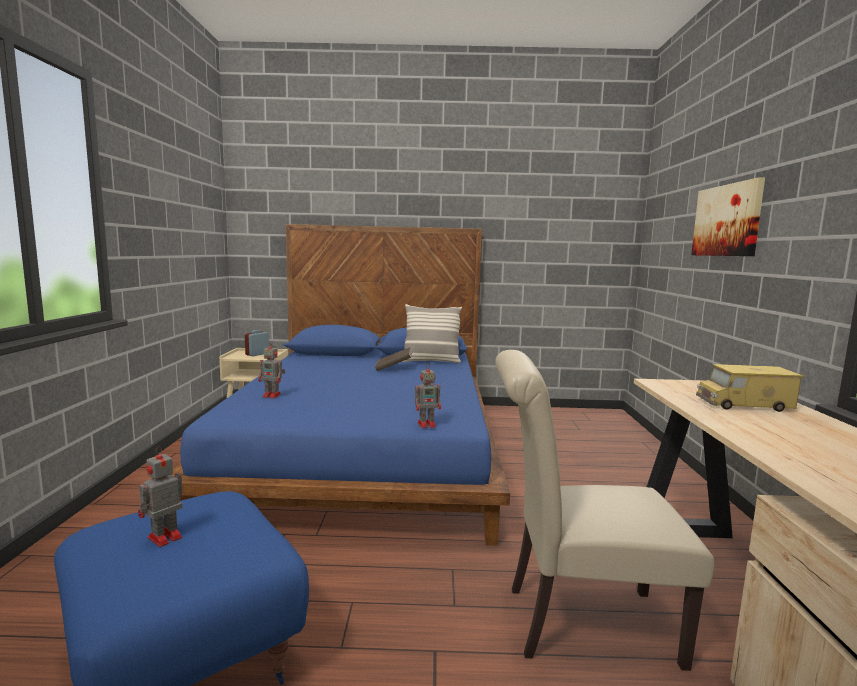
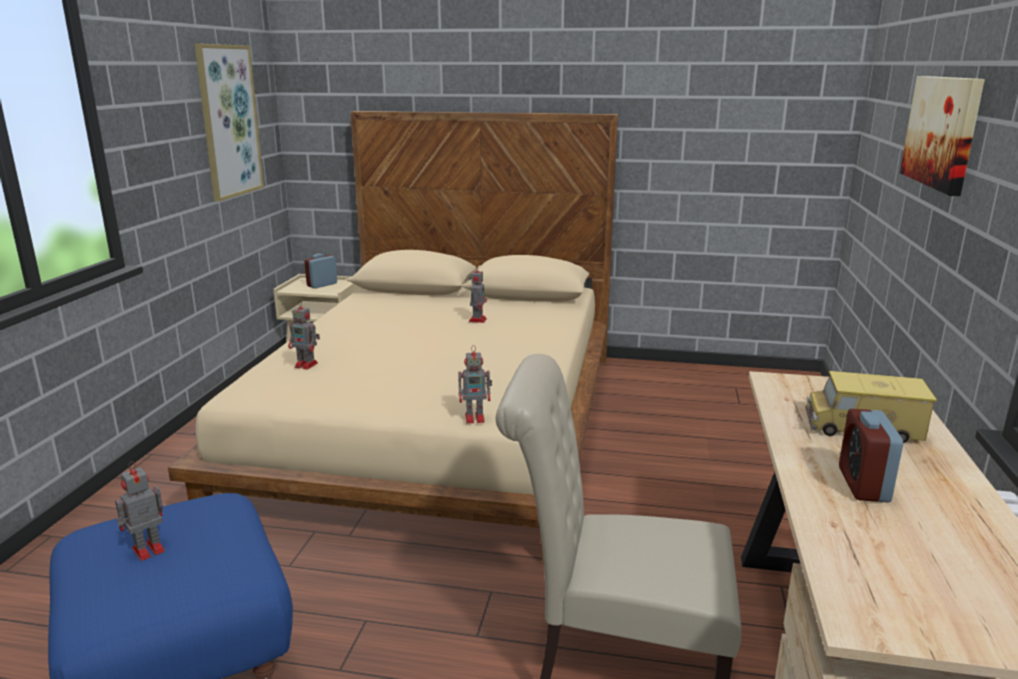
camera: 10 degrees right, 10 degrees up
(194, 223) = (229, 121): none -> picture
(366, 451) = (441, 424): blue bed -> beige bed
(393, 368) = (478, 319): brown book -> toy robot
(431, 361) = (533, 307): pillow -> none
(781, 434) = (863, 485): none -> alarm clock

